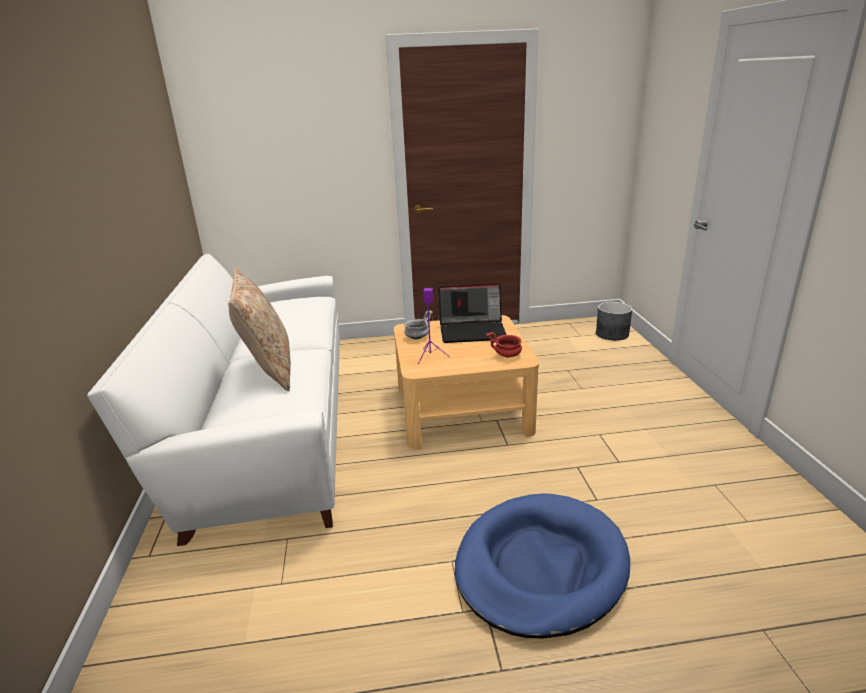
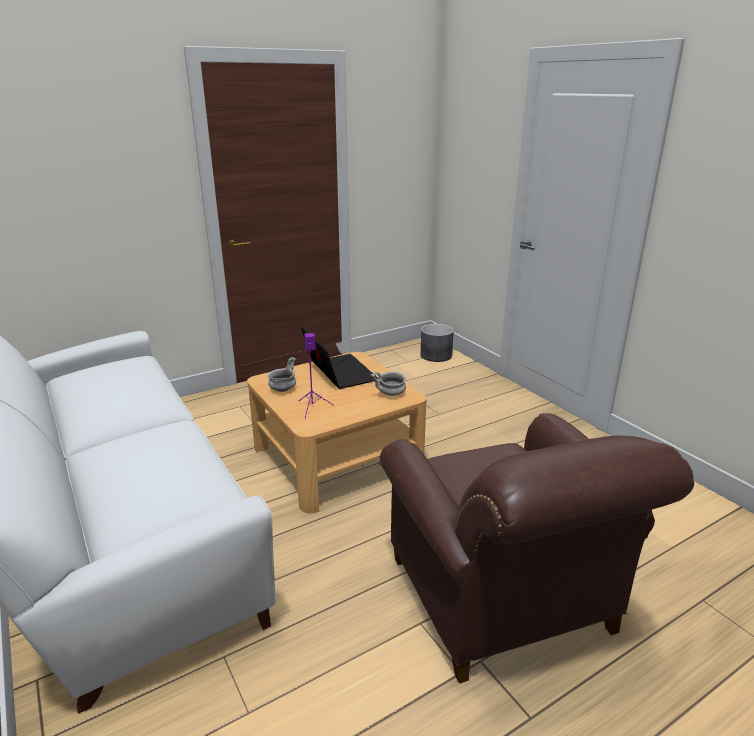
camera: 25 degrees left, 0 degrees up
(269, 370) = (144, 458): beige pillow -> none
(473, 331) = (338, 373): laptop -> laptop turned 90 degrees counterclockwise
(507, 355) = (391, 394): red bowl -> grey bowl
(540, 567) = (505, 602): blue dog bed -> brown armchair

